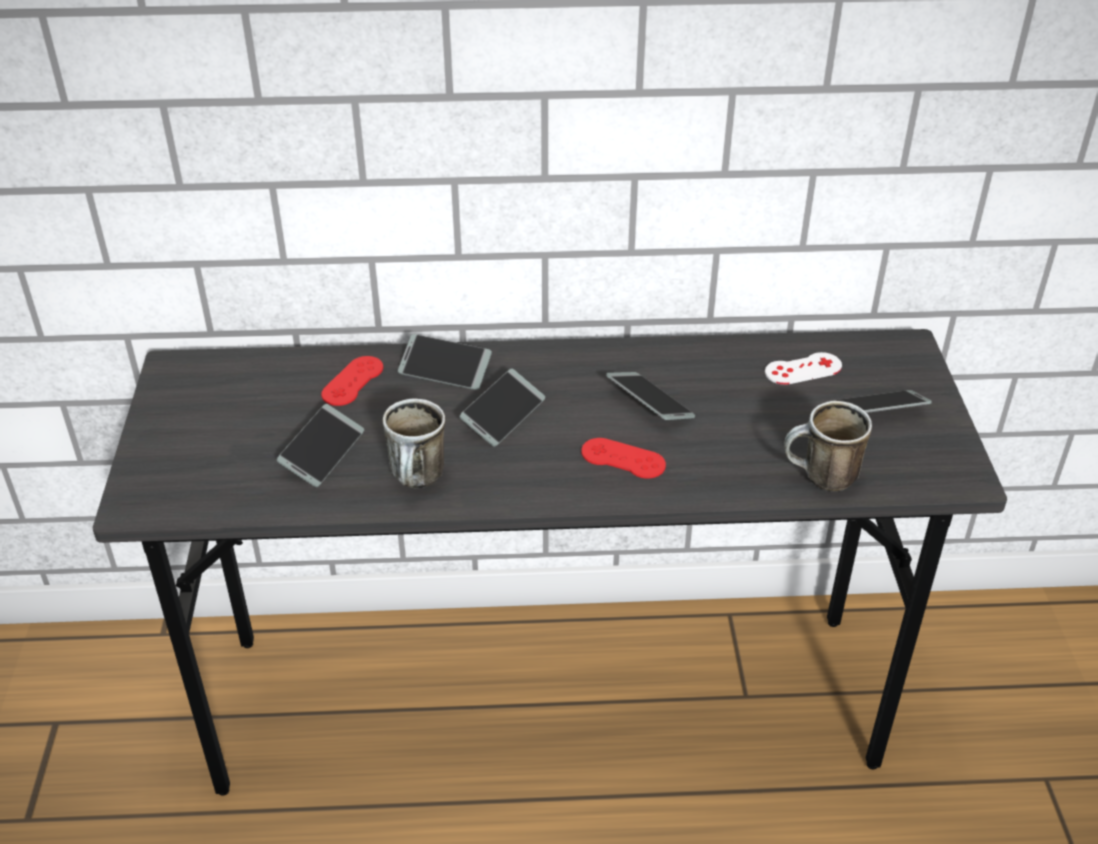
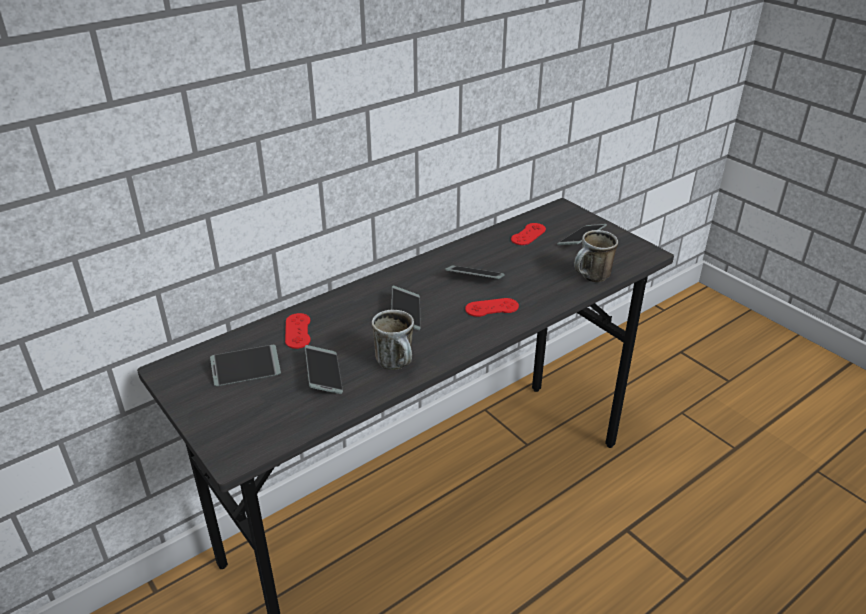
camera: 35 degrees left, 5 degrees down
(445, 370) = (346, 304): phone -> phone (246, 371)
(803, 369) = (528, 234): white game controller -> red game controller

